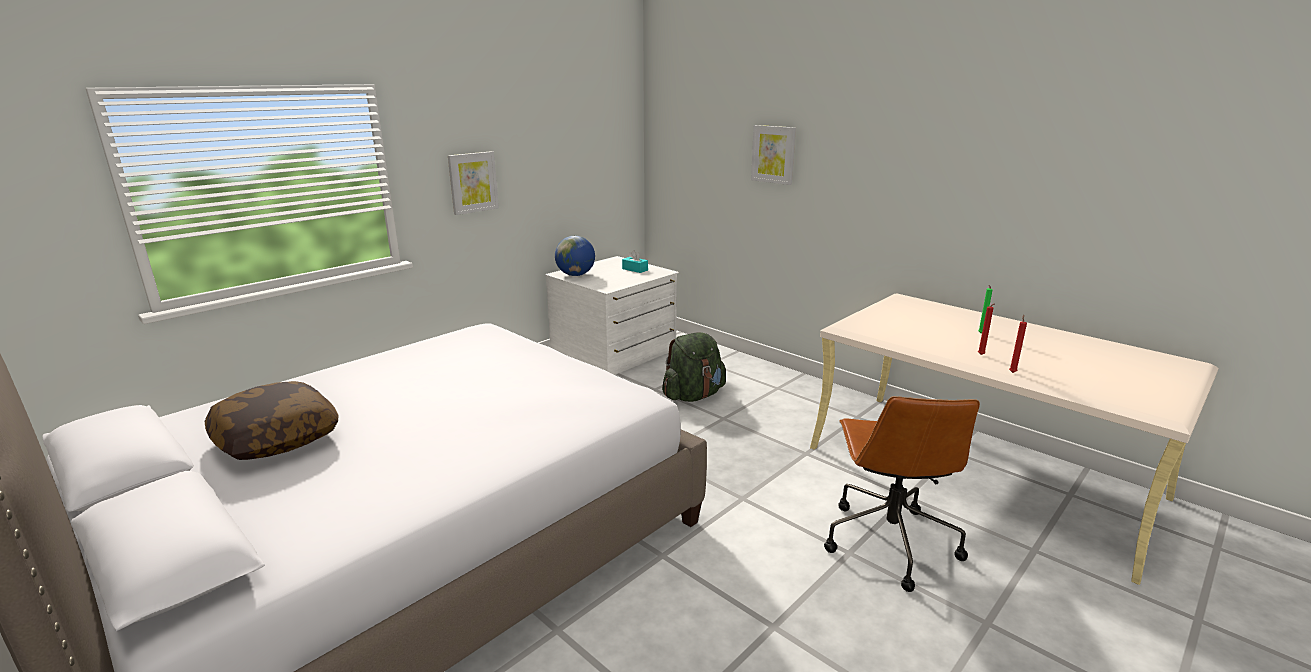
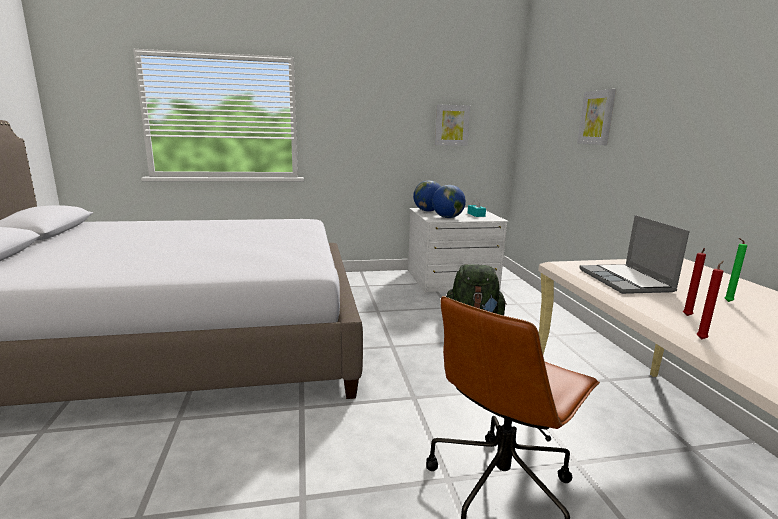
camera: 35 degrees right, 5 degrees down
(276, 439) = (110, 237): pillow -> none
(473, 182) = (358, 131): picture -> picture (451, 125)
(615, 281) = (447, 217): none -> globe
(907, 332) = (626, 281): none -> laptop

